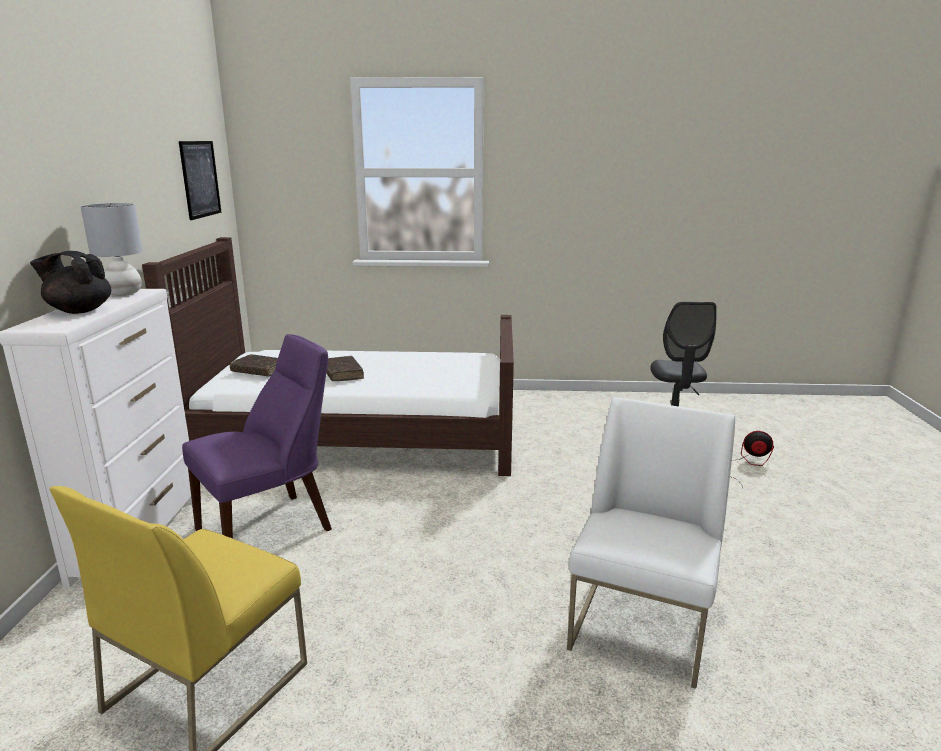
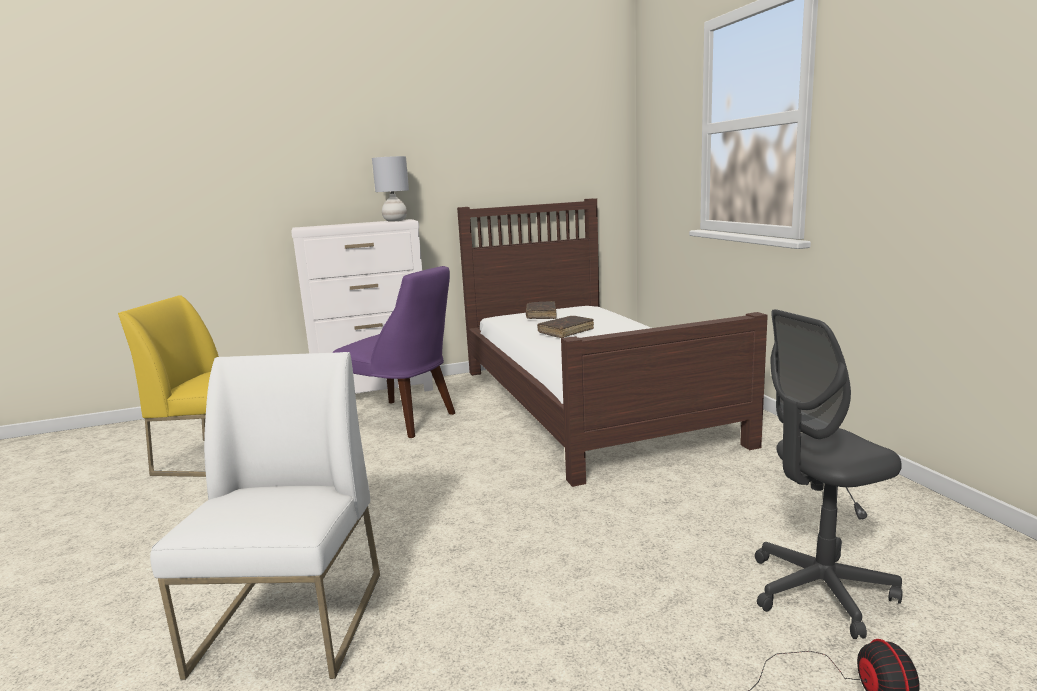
camera: 70 degrees right, 5 degrees down
(79, 310) = (344, 224): black teapot -> none
(200, 179) = (570, 145): picture -> none
(642, 626) = (291, 622): white chair -> white chair turned 90 degrees counterclockwise

